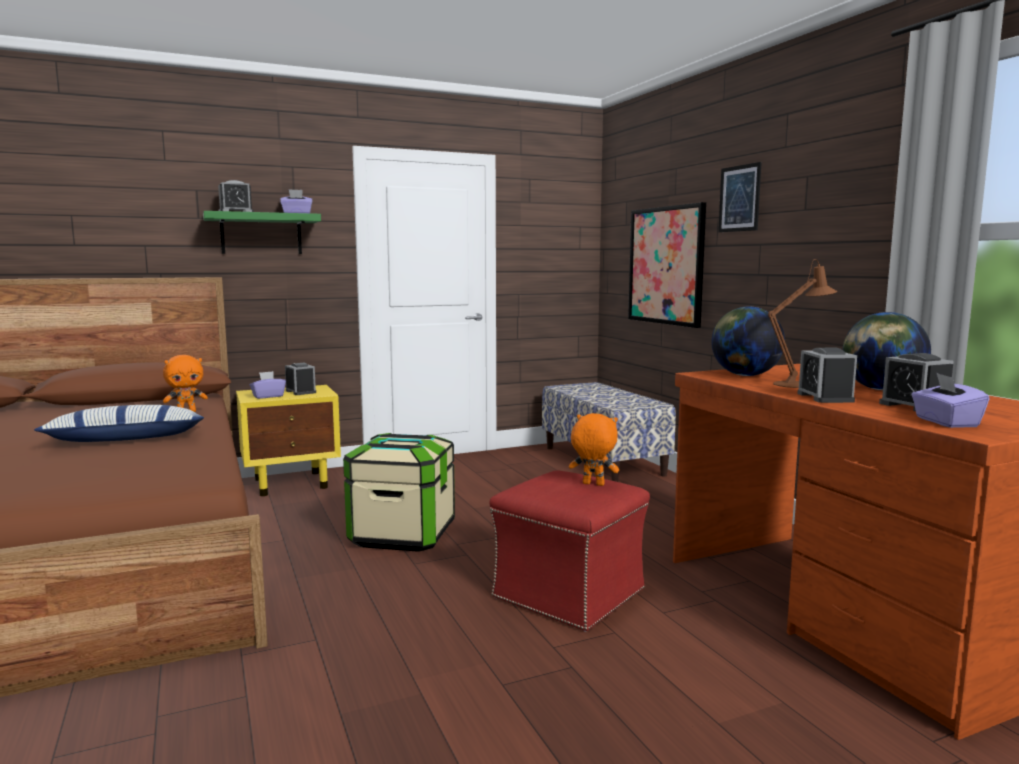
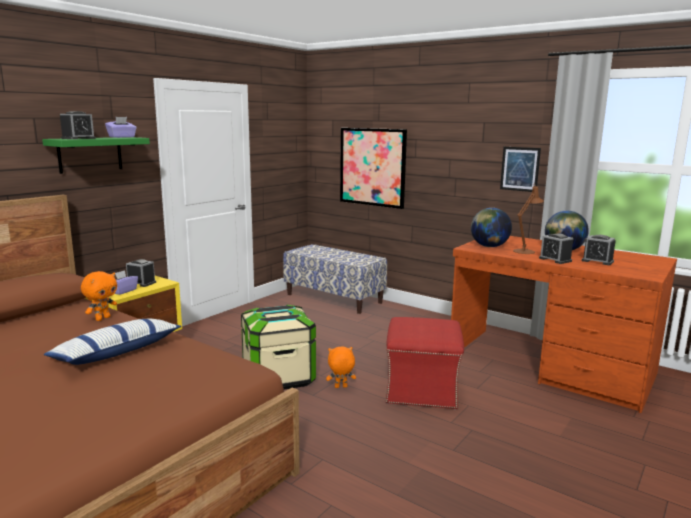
camera: 30 degrees left, 5 degrees up
(592, 484) = (434, 323): orange plush toy -> orange plush toy (340, 387)
(739, 198) = (434, 130): picture -> picture (520, 169)
(945, 422) = (626, 270): purple tissue box -> none

